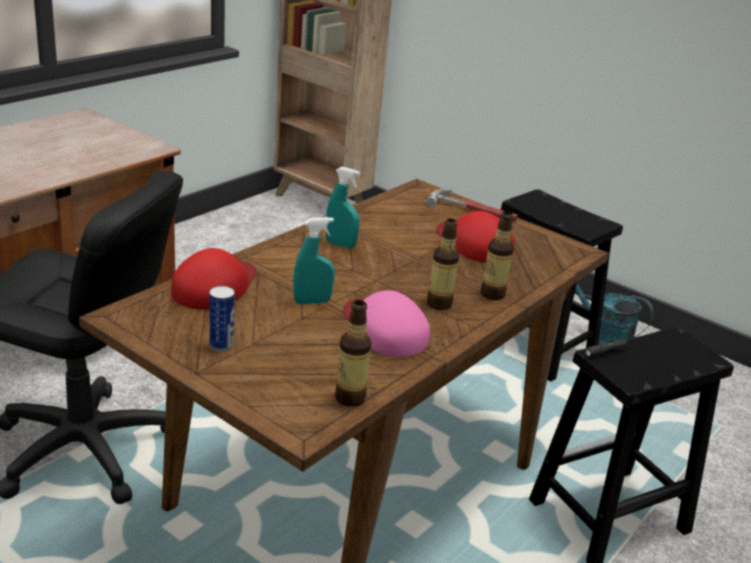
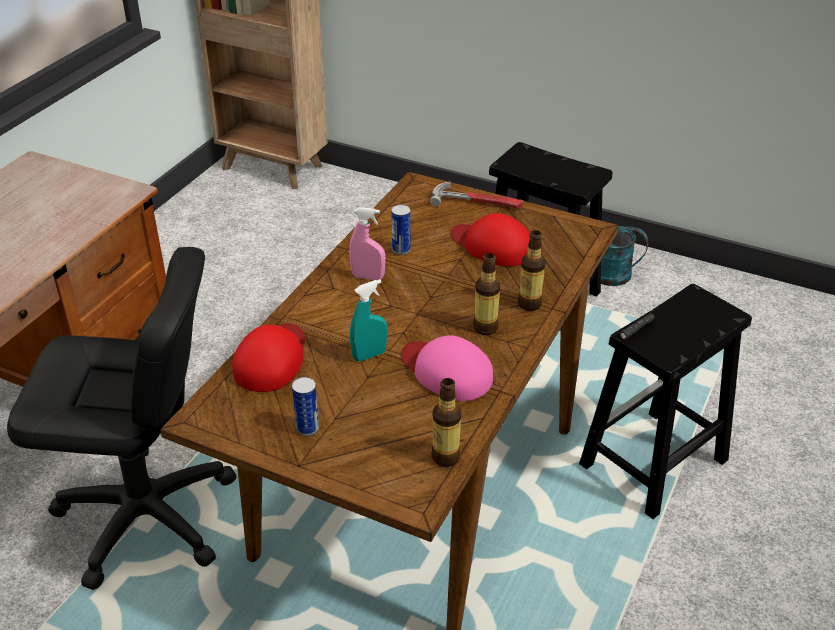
camera: 10 degrees left, 10 degrees up
(340, 244) = (368, 277): turquoise spray bottle -> pink spray bottle
(382, 231) = (401, 250): none -> can

